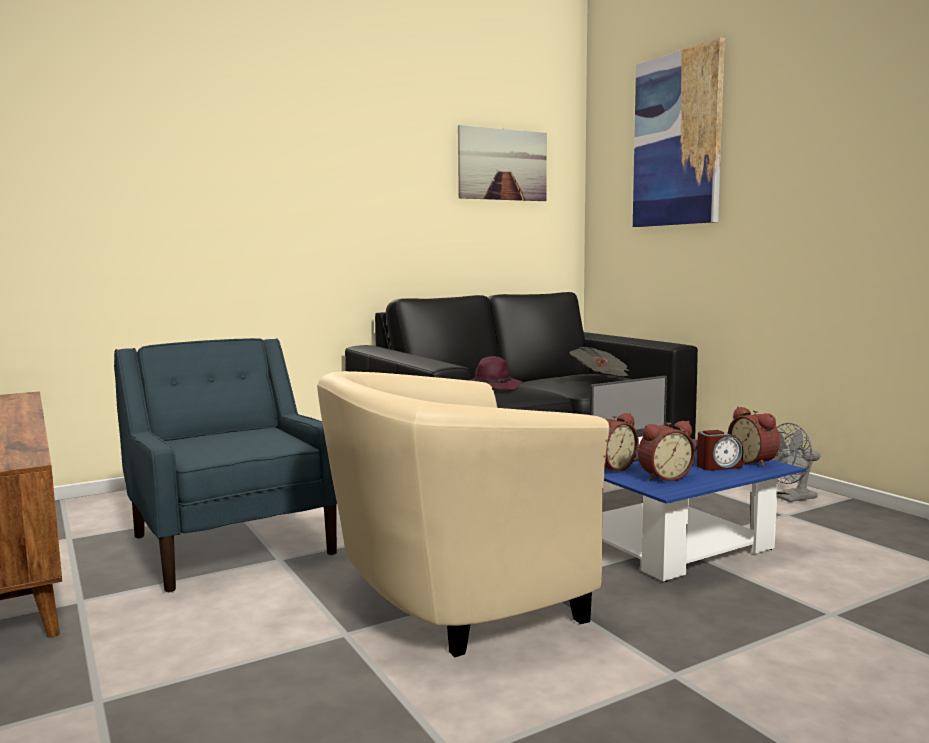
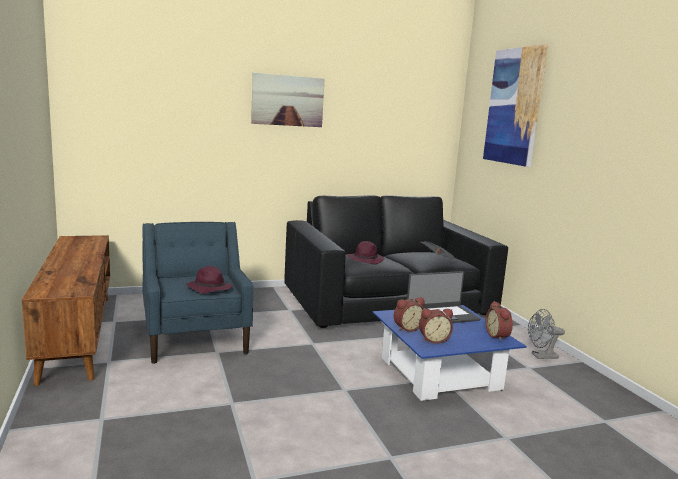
camera: 10 degrees right, 5 degrees up
(256, 445) = (208, 288): none -> purple hat
(449, 600) = (295, 392): beige armchair -> none
(502, 164) = (402, 109): picture -> picture (288, 100)
(718, 466) = (473, 336): alarm clock -> none

